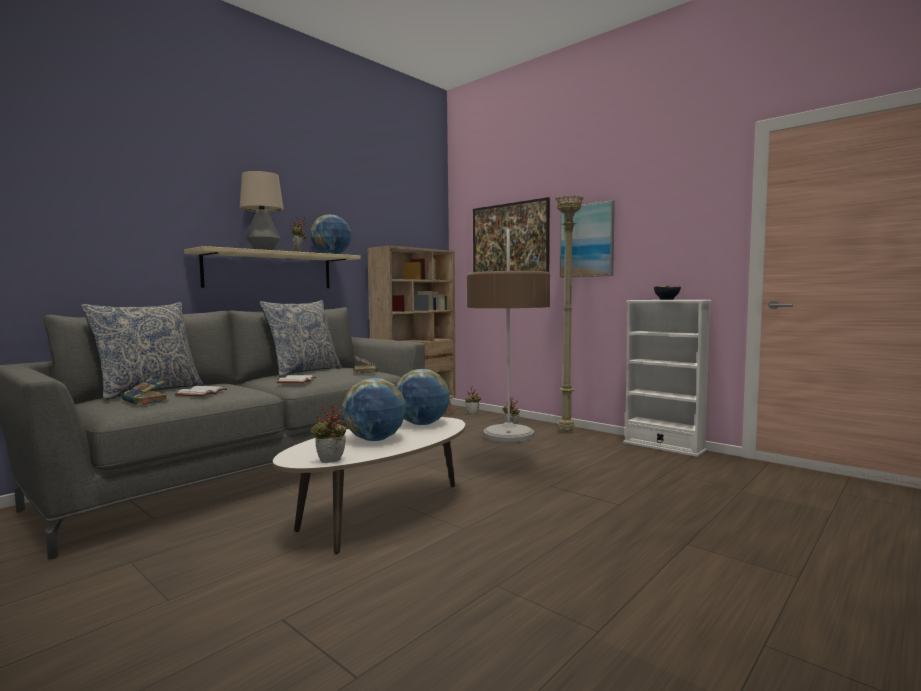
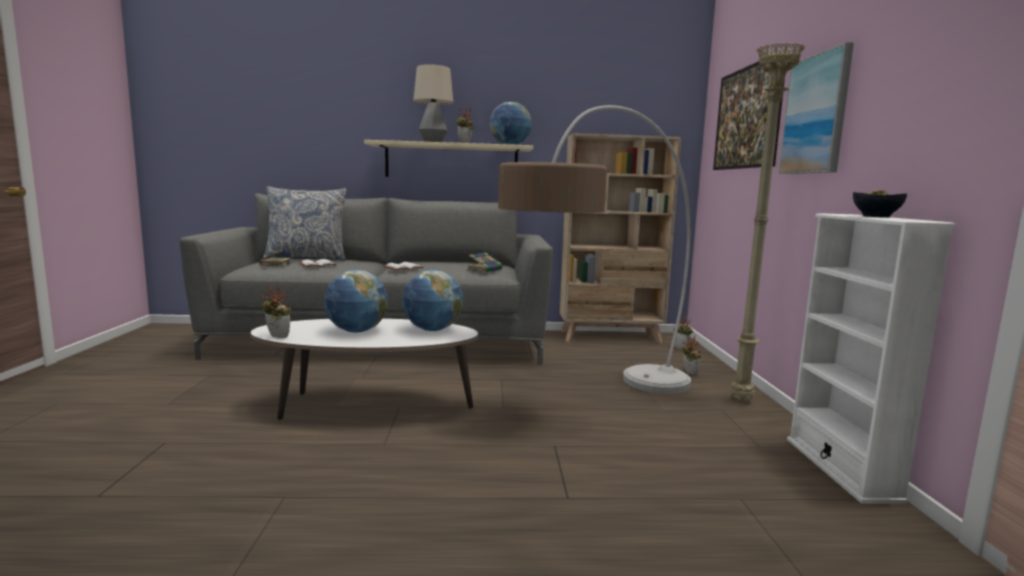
camera: 45 degrees right, 5 degrees up
(303, 372) = (446, 262): pillow -> none

